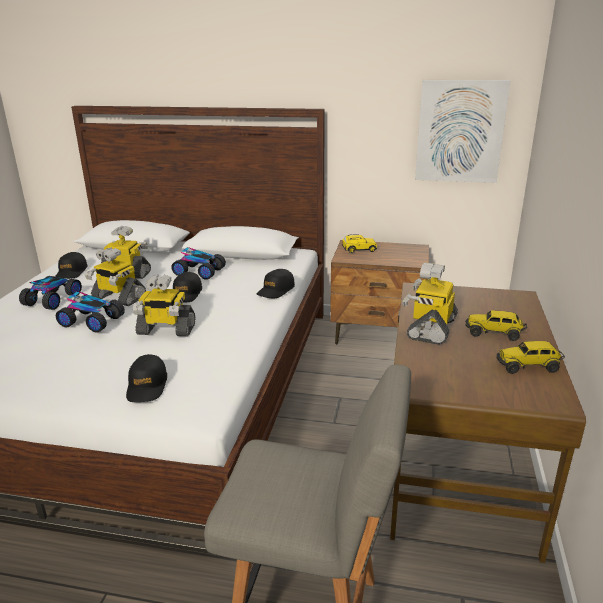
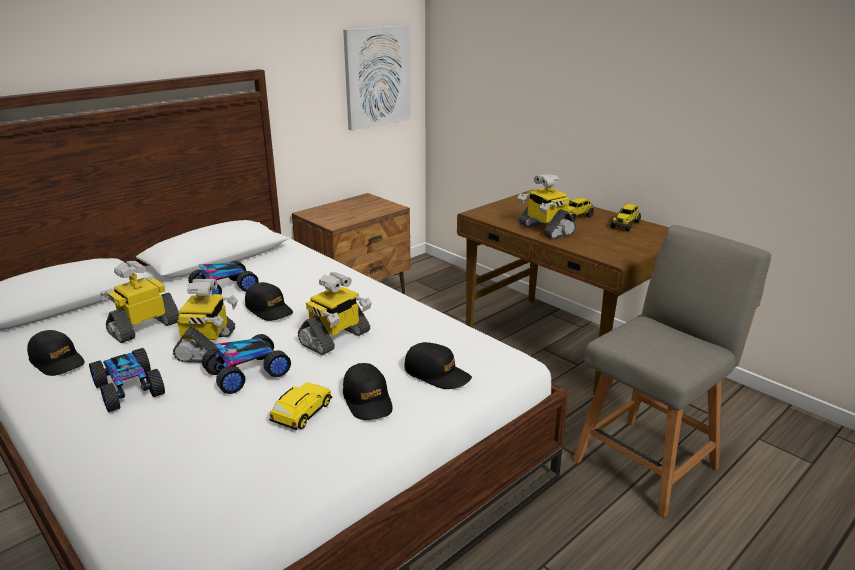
camera: 55 degrees left, 0 degrees up
(118, 298) = (208, 346): toy robot -> toy robot turned 60 degrees counterclockwise
(276, 290) = (337, 270): black cap -> black cap (368, 400)
(359, 249) = (328, 214): yellow toy car -> yellow toy car (302, 413)

